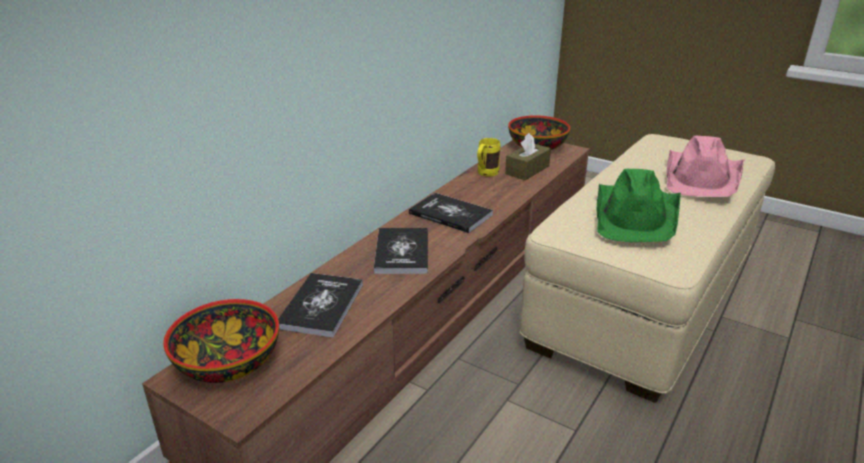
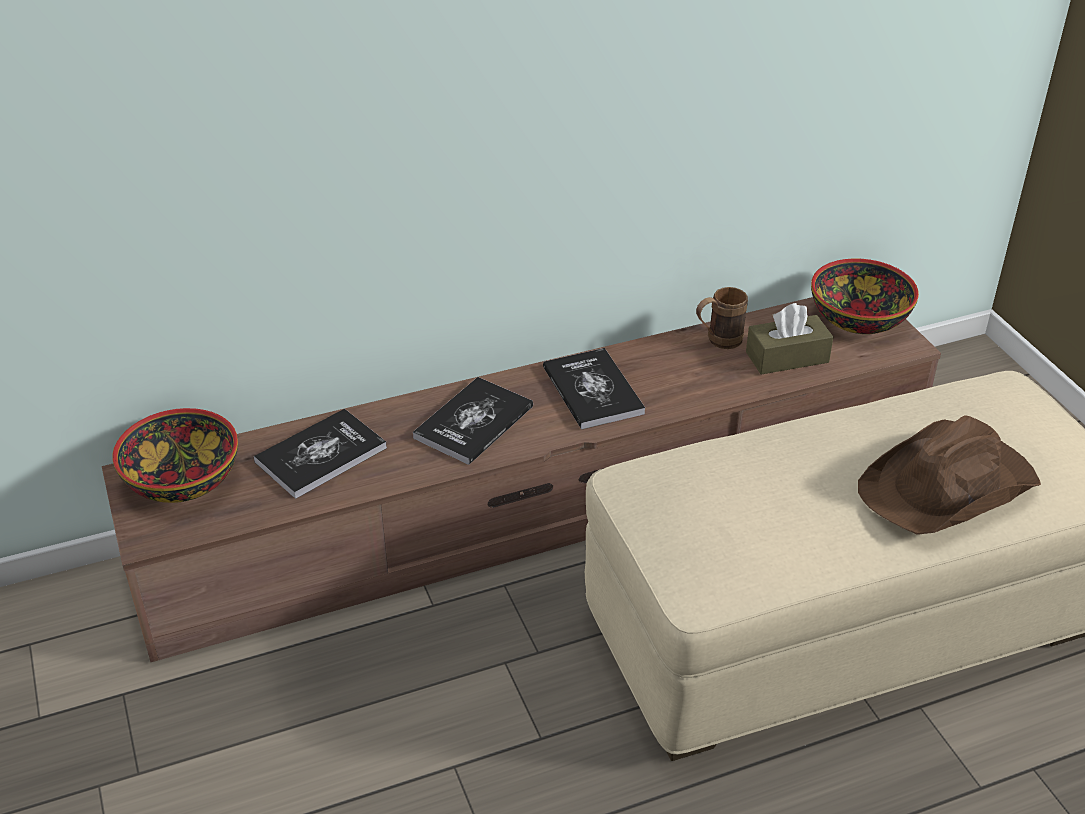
camera: 35 degrees right, 10 degrees up
(485, 174) = (717, 341): yellow mug -> brown mug
(636, 216) = (751, 505): green hat -> none
(702, 177) = (949, 486): pink hat -> brown hat

